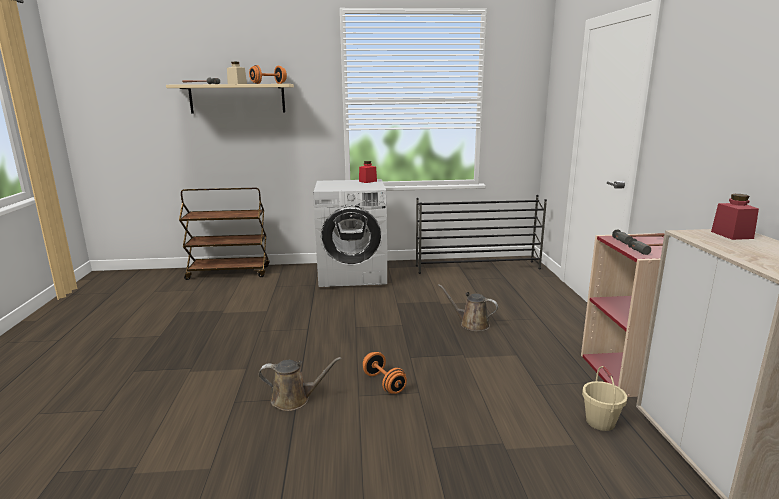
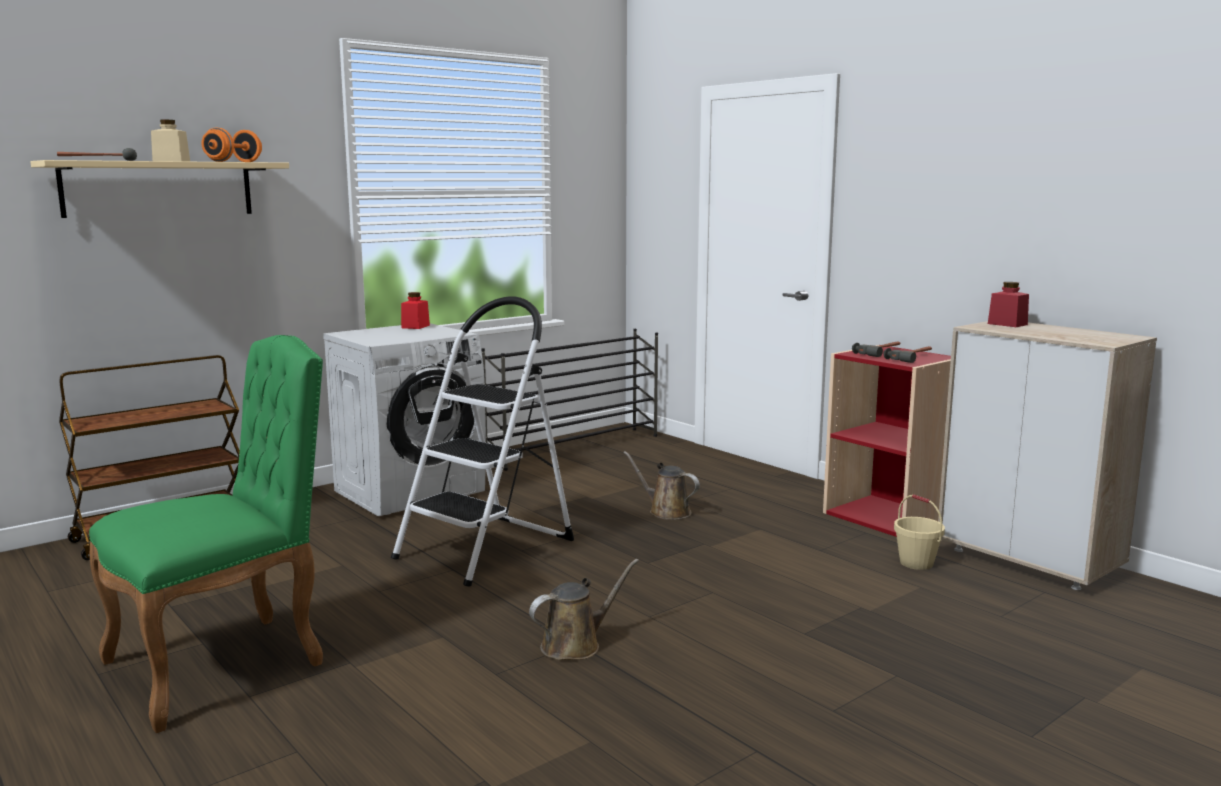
camera: 35 degrees left, 5 degrees down
(149, 349) = (221, 664): none -> green chair
(342, 321) = (490, 548): none -> step ladder
(384, 383) = (659, 596): orange dumbbell -> none
(471, 324) = (666, 512): brown watering can -> brown watering can turned 45 degrees clockwise

